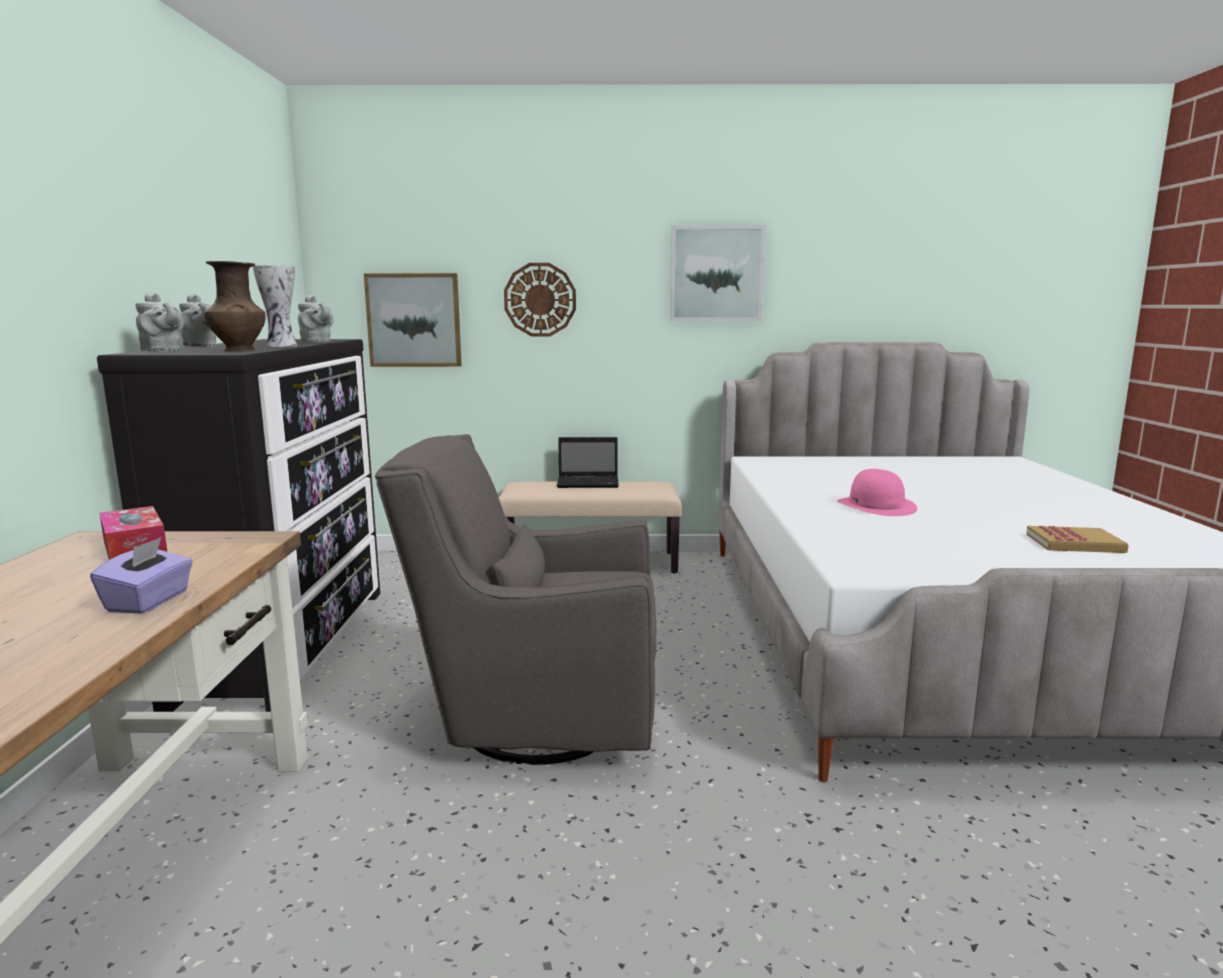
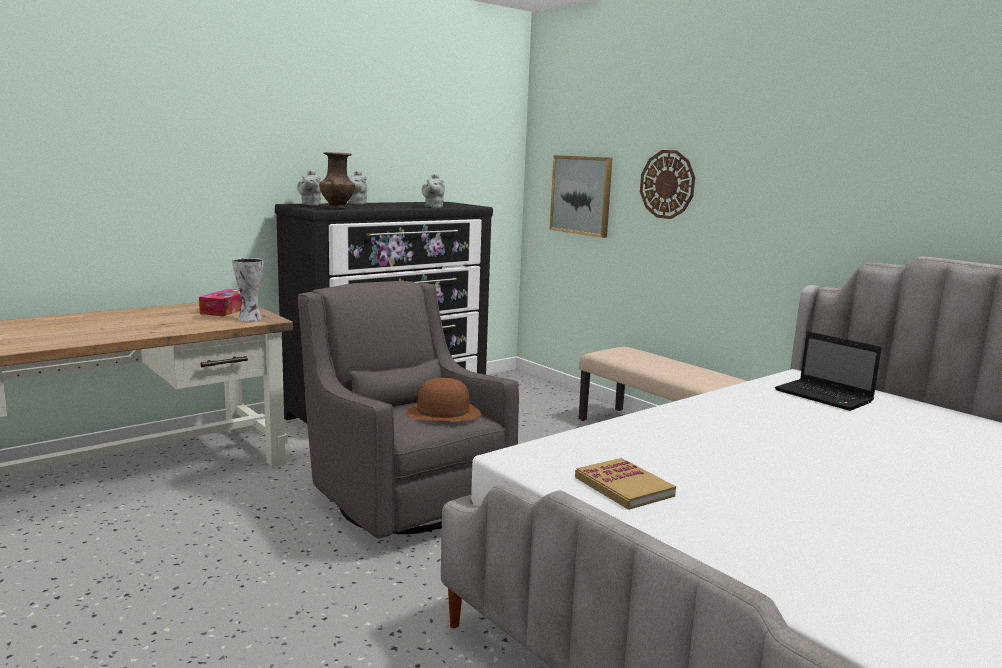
camera: 50 degrees right, 0 degrees up
(149, 601) = (161, 330): purple tissue box -> none
(282, 346) = (389, 207): vase -> vase (250, 319)
(589, 483) = (670, 362): laptop -> laptop (825, 396)
(598, 580) = (443, 412): none -> brown hat
(716, 274) = (826, 167): picture -> none
(876, 506) = (740, 439): pink hat -> none
(1074, 543) = (796, 535): book -> book (623, 487)

